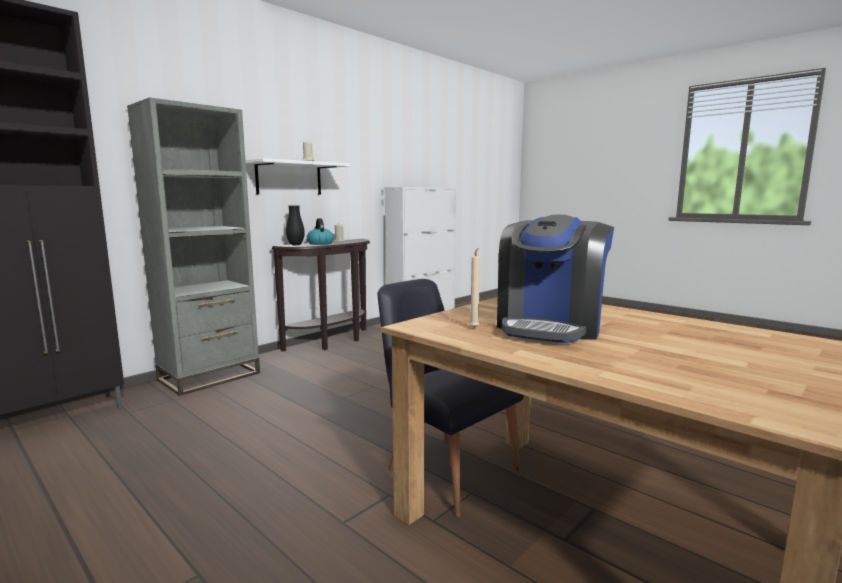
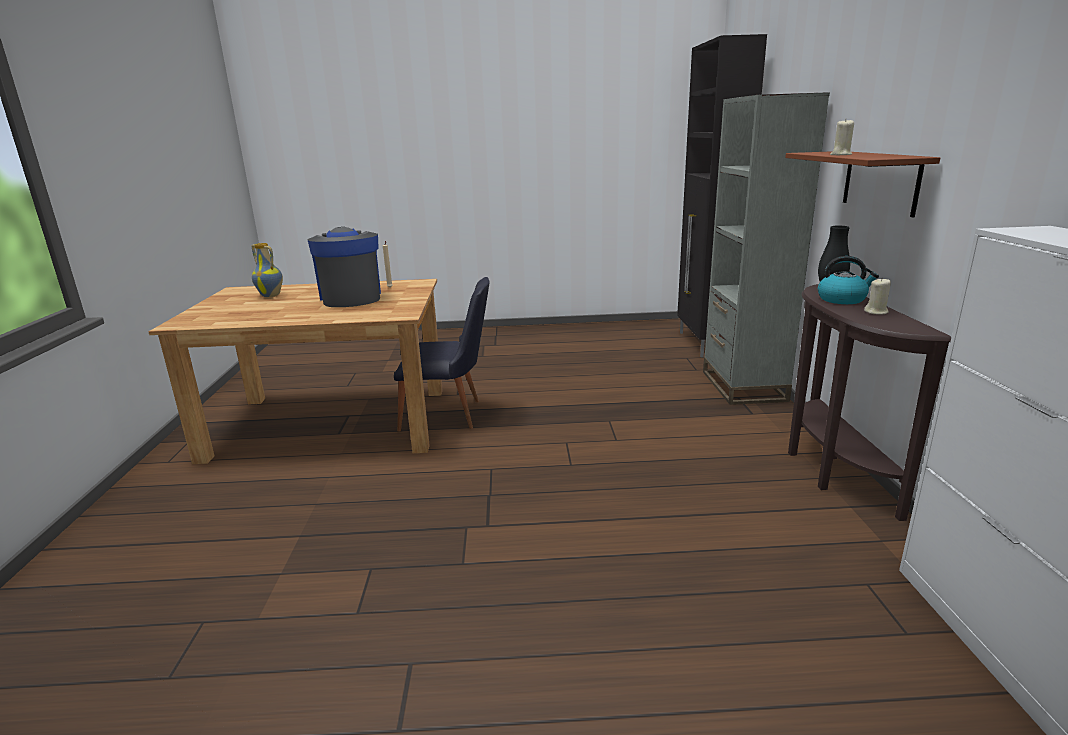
camera: 135 degrees right, 10 degrees up
(289, 178) = (880, 181): white shelf -> brown shelf
(690, 367) = (271, 295): none -> vase

